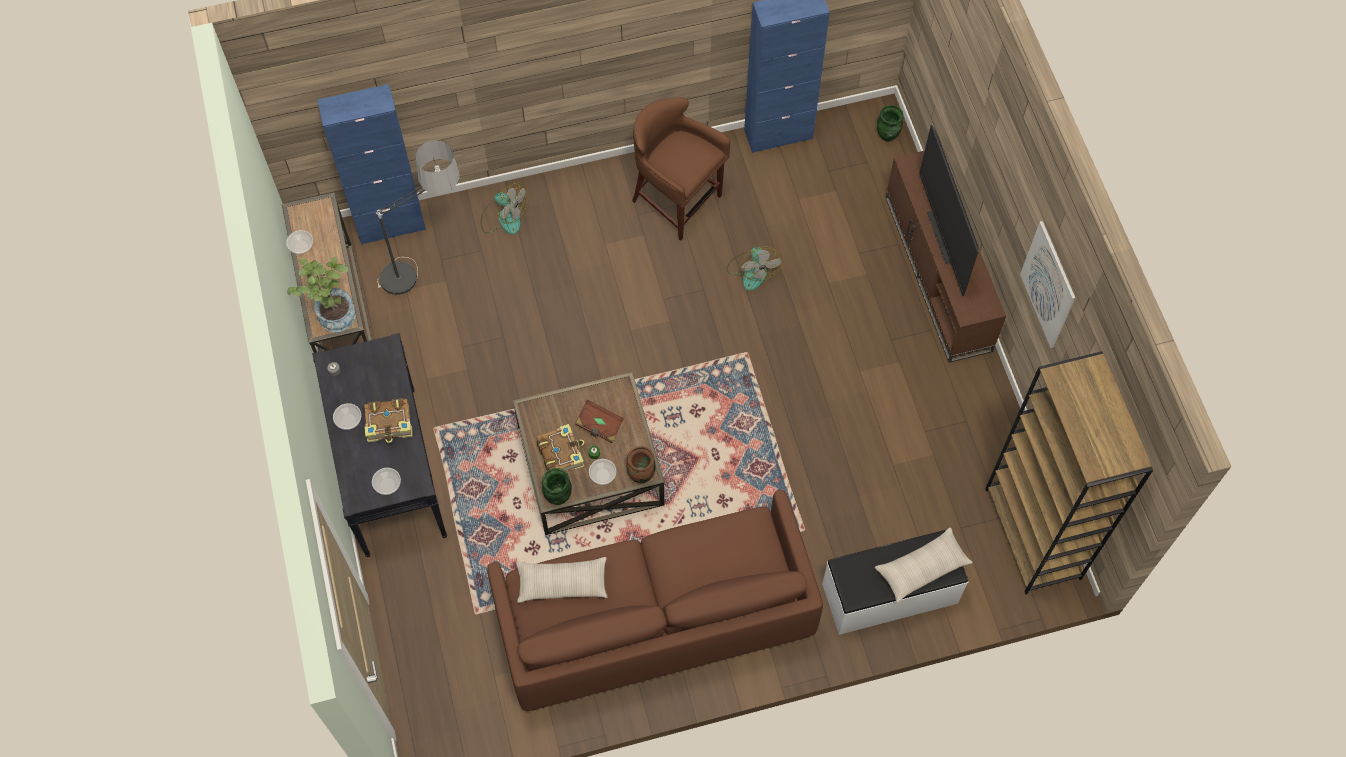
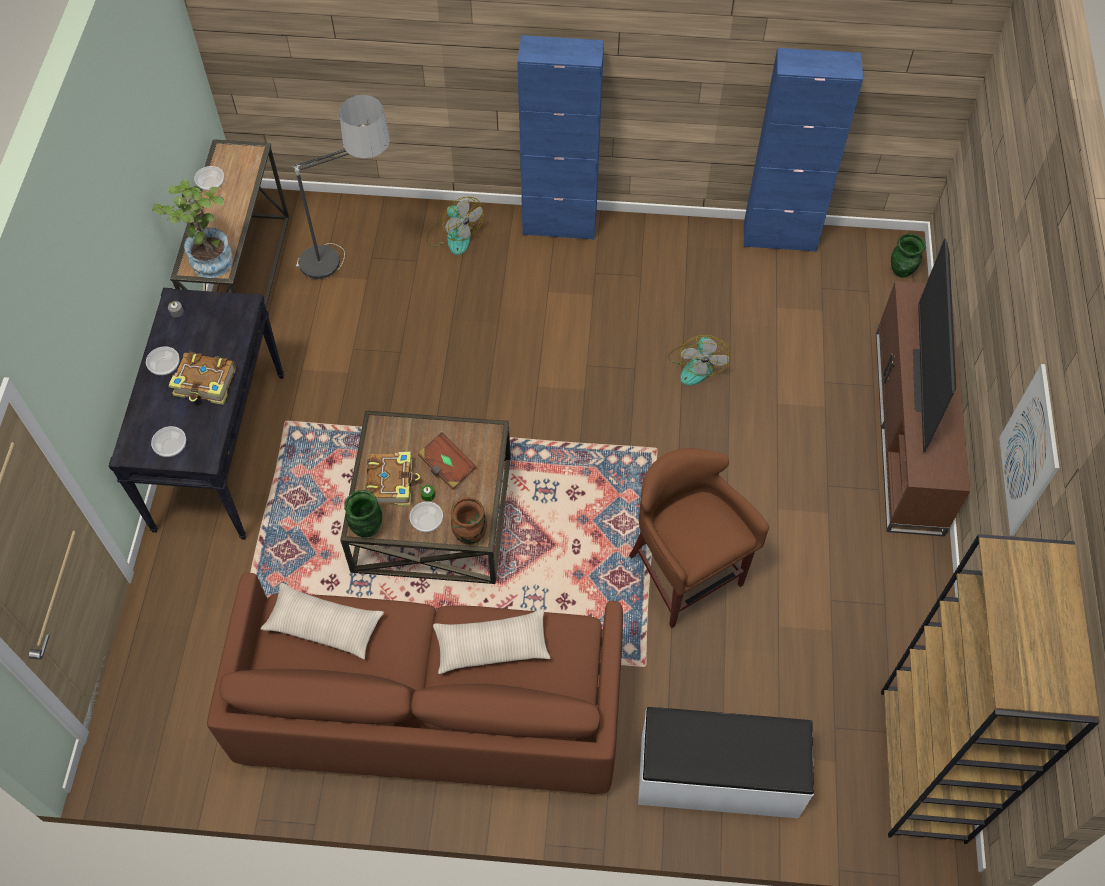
camera: 20 degrees right, 5 degrees down
(391, 225) = (337, 211): blue cabinet -> blue cabinet (559, 225)
(676, 201) = (642, 271): brown stool -> brown stool (684, 573)
(922, 568) = (760, 757): beige pillow -> beige pillow (492, 646)

